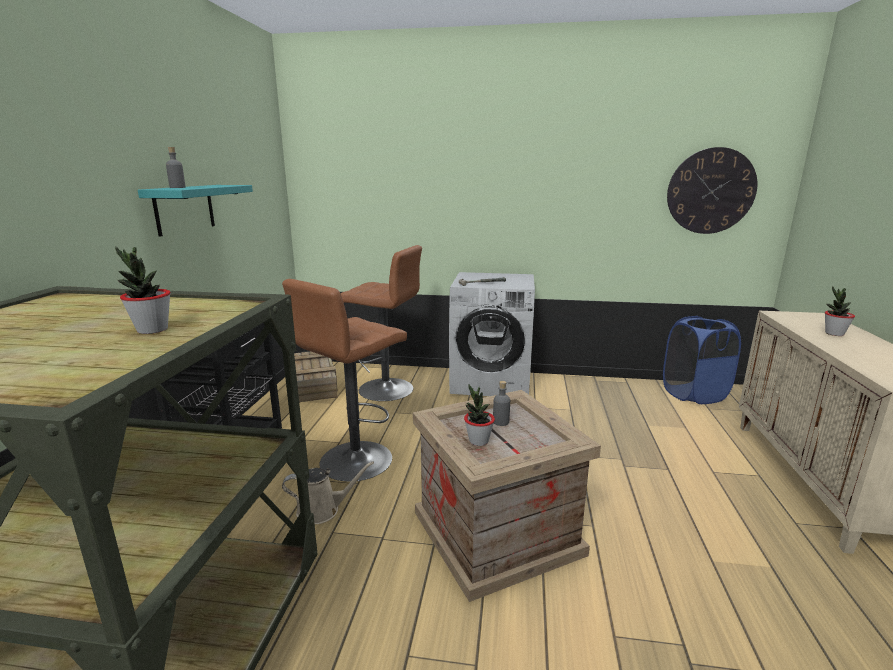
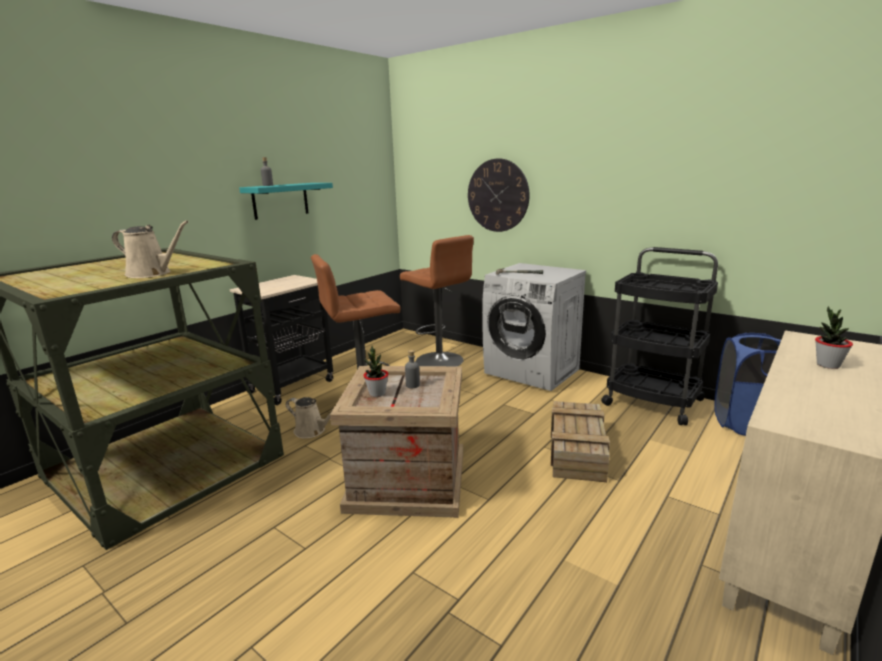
camera: 30 degrees right, 0 degrees up
(152, 330) = (152, 274): potted plant -> beige watering can
(315, 384) = (392, 347): crate -> crate (577, 451)
(613, 391) = (651, 402): none -> black cart
(711, 191) = (789, 186): wall clock -> wall clock (498, 195)

